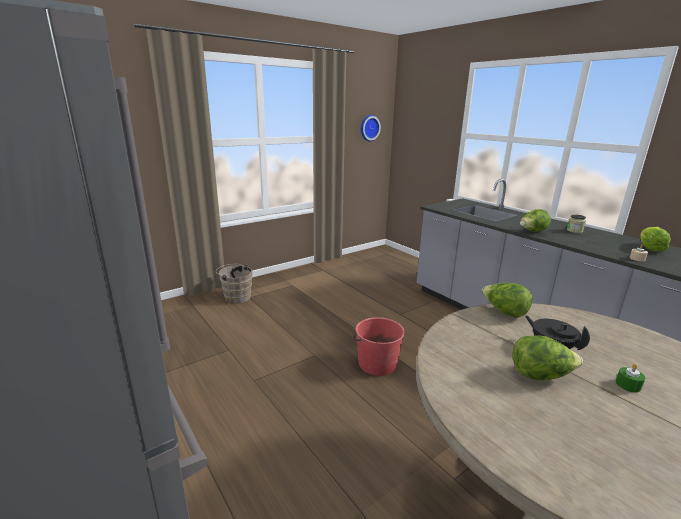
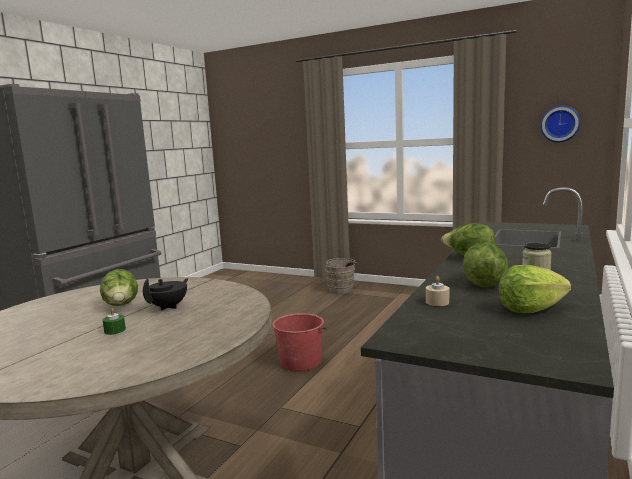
camera: 65 degrees right, 10 degrees down
(504, 312) = (231, 290): lettuce -> lettuce (484, 283)

